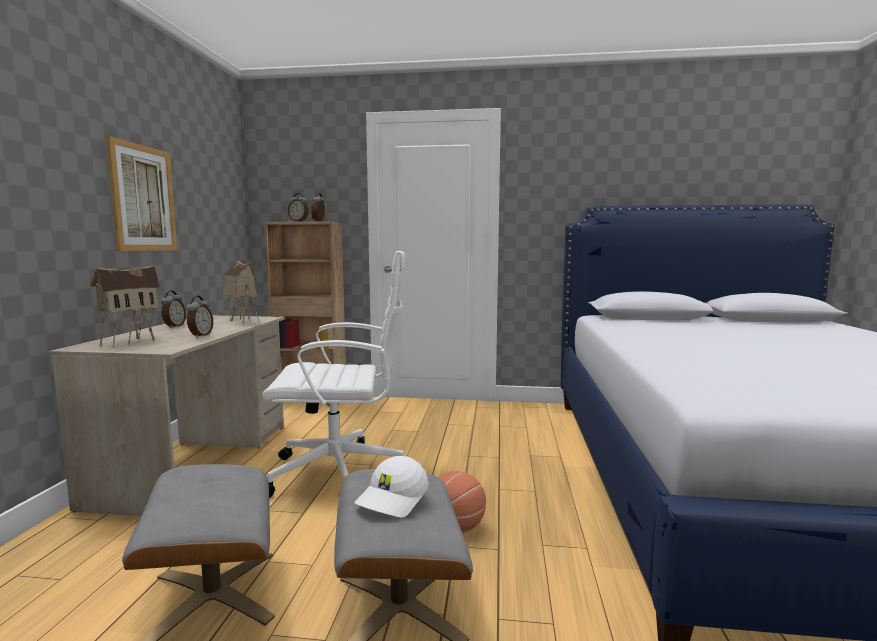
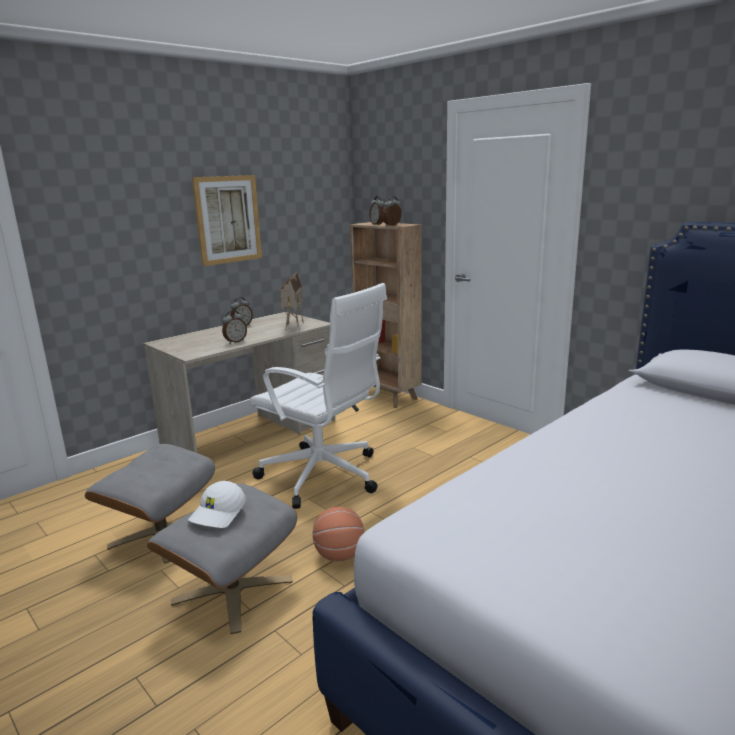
camera: 40 degrees right, 10 degrees up
(130, 341) = (190, 341): toy house -> none
(393, 499) = (218, 514): white cap -> white cap turned 45 degrees counterclockwise

